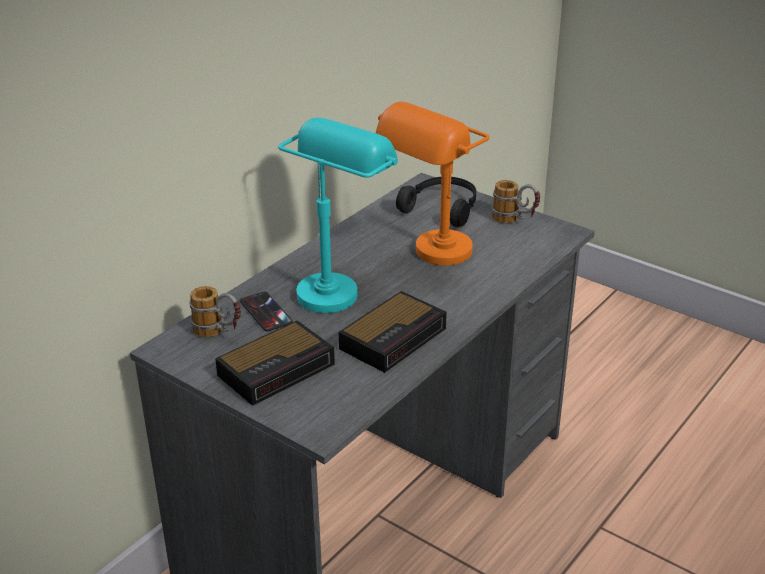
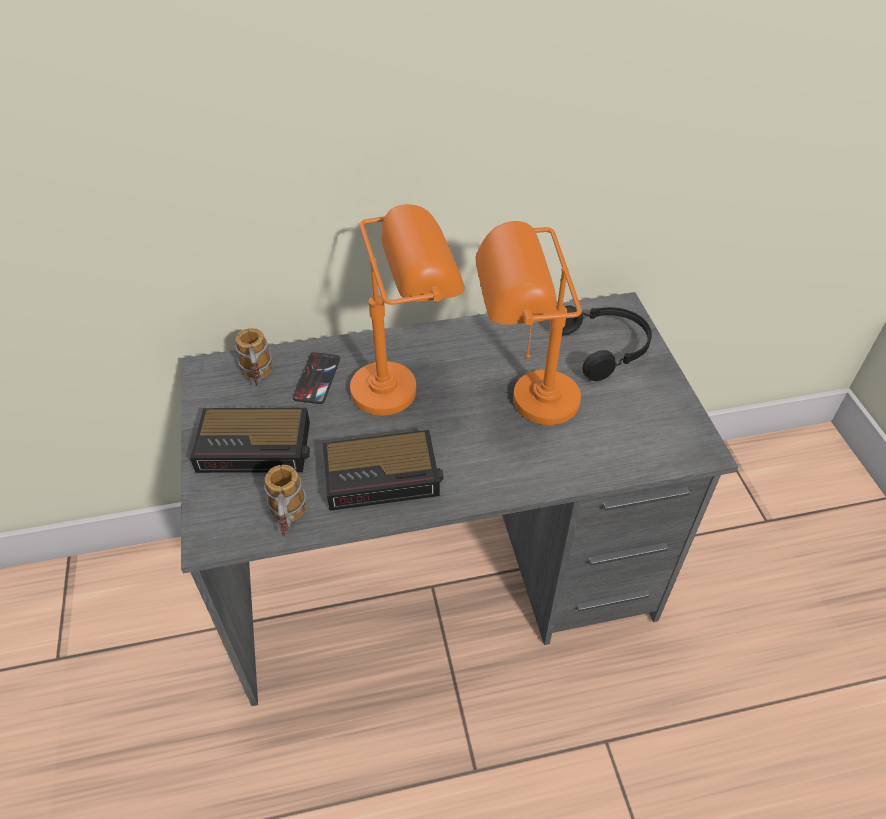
camera: 40 degrees right, 15 degrees up
(338, 285) = (406, 385): turquoise table lamp -> orange table lamp
(515, 221) = (661, 404): mug -> mug (289, 521)

